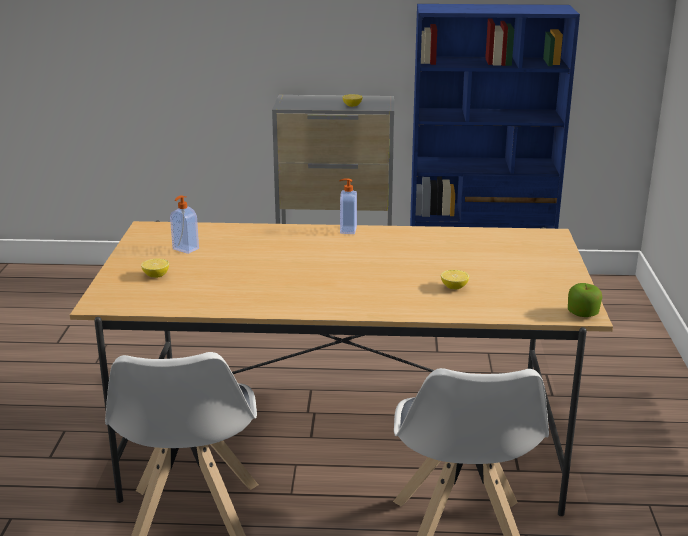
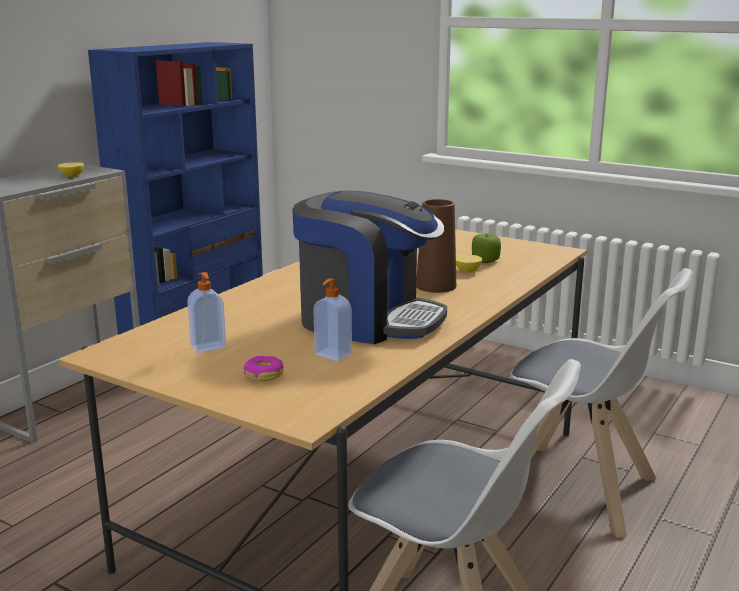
camera: 60 degrees left, 5 degrees down
(156, 275) = (264, 374): lemon -> donut
(286, 280) = (368, 320): none -> coffee machine
(347, 230) = (282, 276): soap dispenser -> soap dispenser (332, 355)
(395, 284) = (436, 286): none -> brown vase
(583, 313) = (558, 251): apple -> apple (485, 261)

